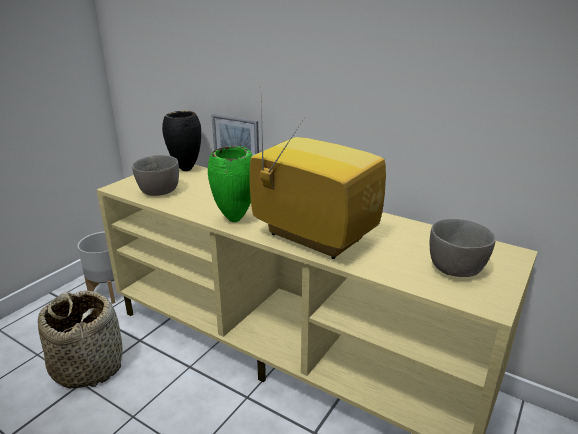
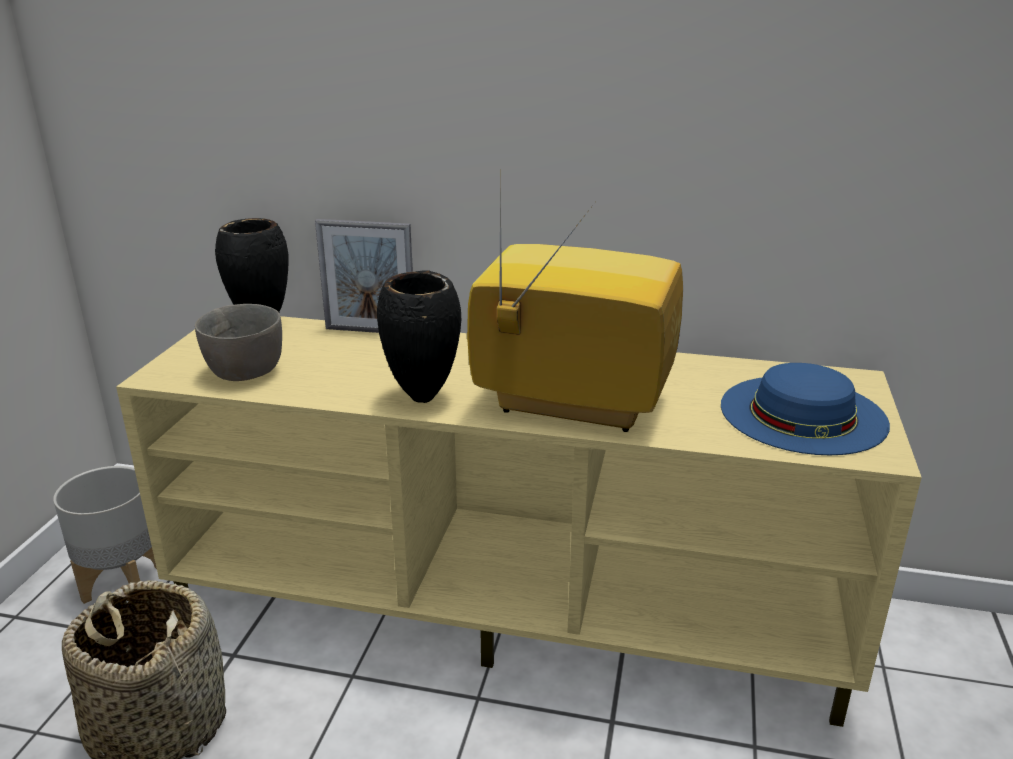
camera: 20 degrees left, 0 degrees up
(235, 220) = (424, 399): green vase -> black vase
(456, 269) = (803, 414): grey bowl -> blue hat

